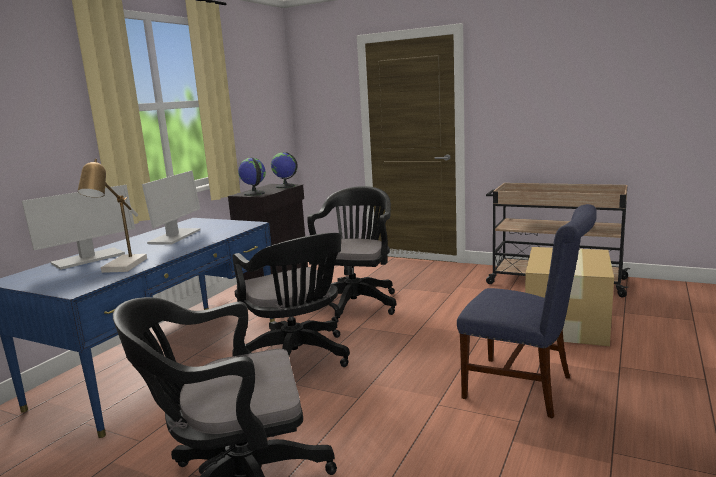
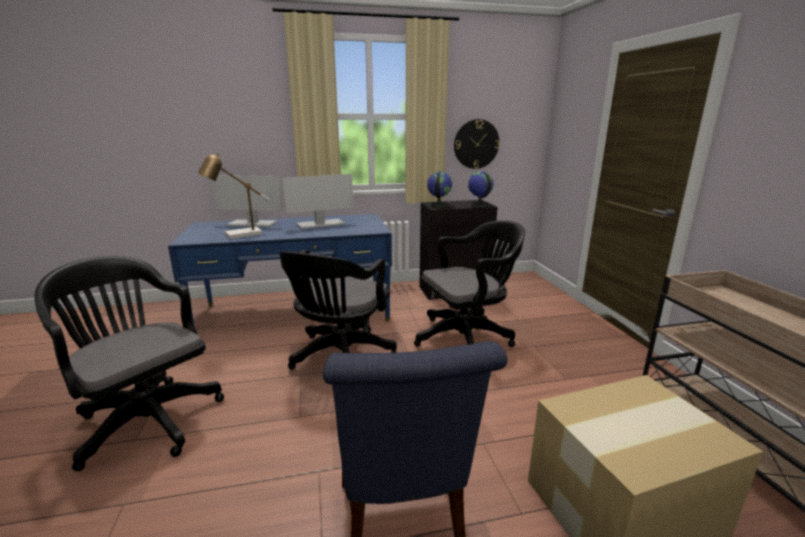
camera: 50 degrees right, 5 degrees up
(248, 129) = (476, 144): none -> wall clock

